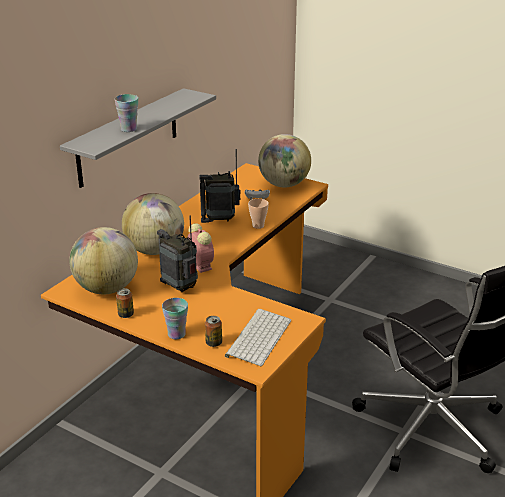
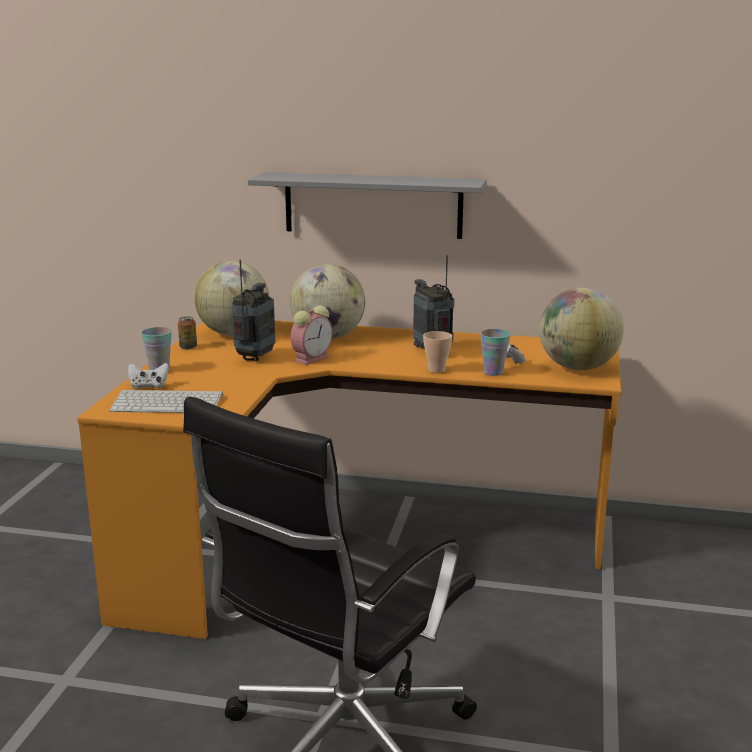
camera: 70 degrees right, 10 degrees down
(128, 129) = (327, 178): cup -> cup (493, 372)
(213, 343) = (148, 386): can -> white game controller

